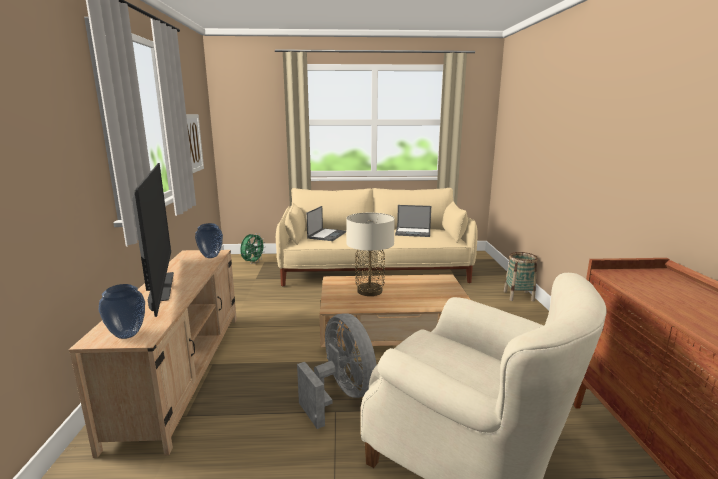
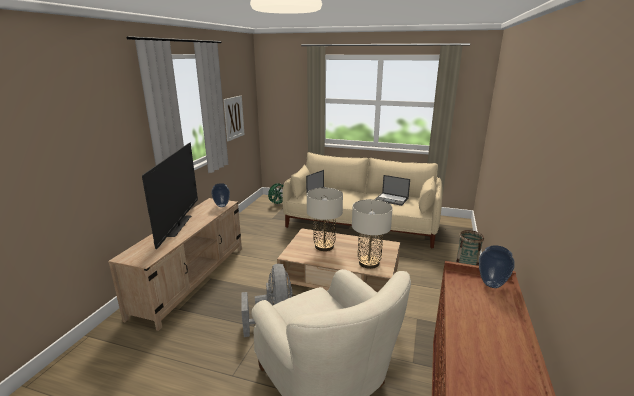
camera: 20 degrees right, 5 degrees up
(127, 334) = (139, 257): vase -> vase (491, 284)
(438, 300) = (369, 263): none -> table lamp

